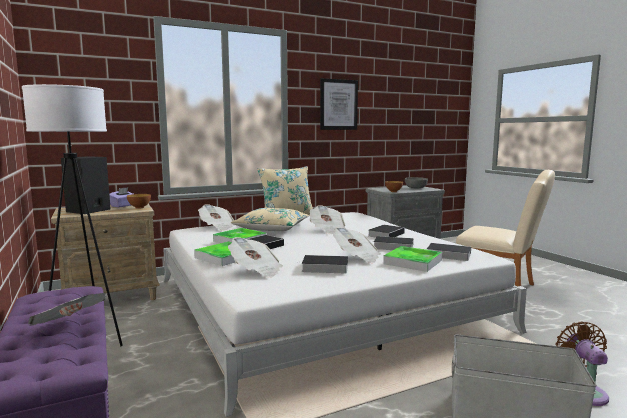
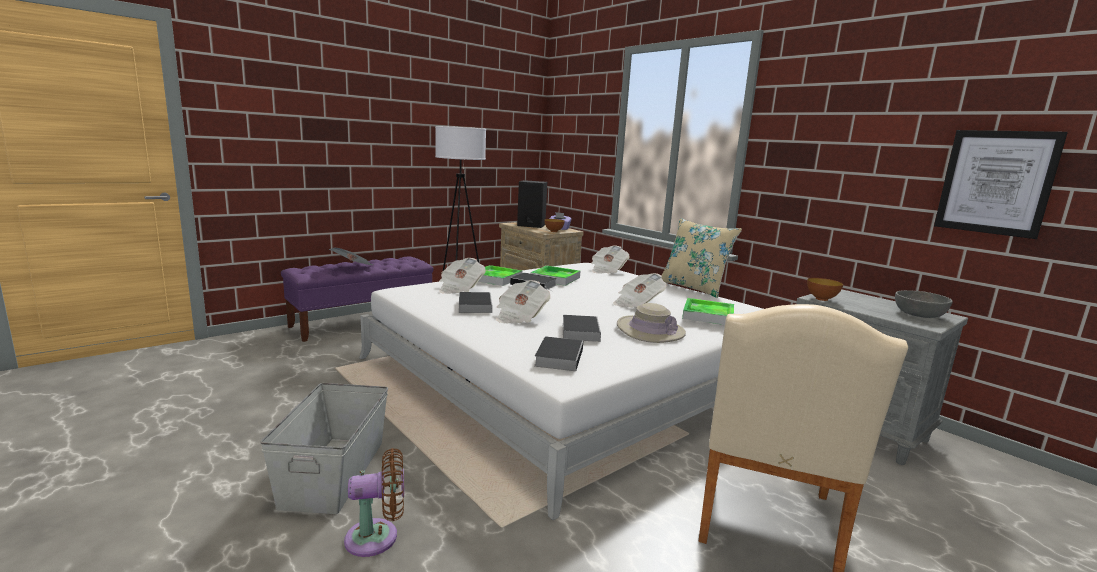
camera: 75 degrees right, 5 degrees up
(272, 228) = (621, 285): beige pillow -> none
(338, 104) = (832, 138): picture -> picture (996, 182)
(386, 234) = (650, 330): book -> beige hat
(413, 262) = (514, 338): tray -> tray (708, 315)

